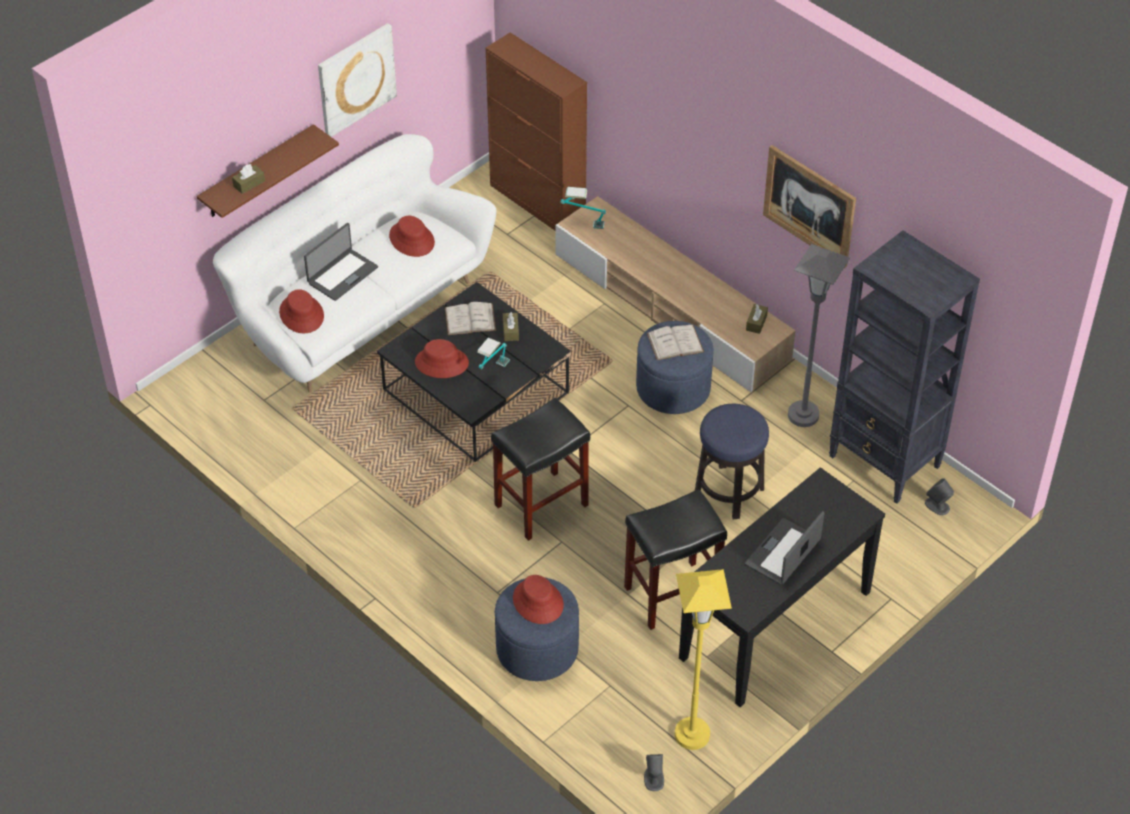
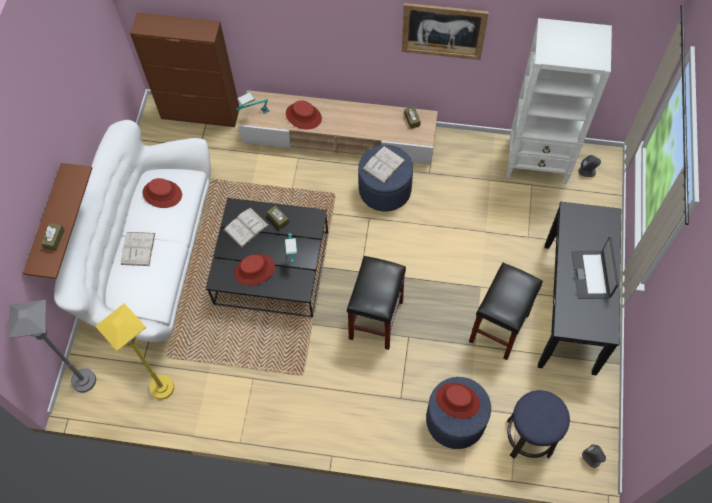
camera: 35 degrees left, 15 degrees up
(302, 314) = (135, 295): red hat -> red hat (303, 116)
(342, 275) = (138, 248): laptop -> white book
(356, 79) = (68, 111): picture -> none
(692, 734) = (586, 413): yellow floor lamp -> yellow floor lamp (162, 387)
(729, 492) = (473, 238): stool -> stool (529, 437)
(803, 415) = (470, 160): grey floor lamp -> grey floor lamp (84, 380)
(885, 462) = (538, 162): black bookcase -> white bookcase

